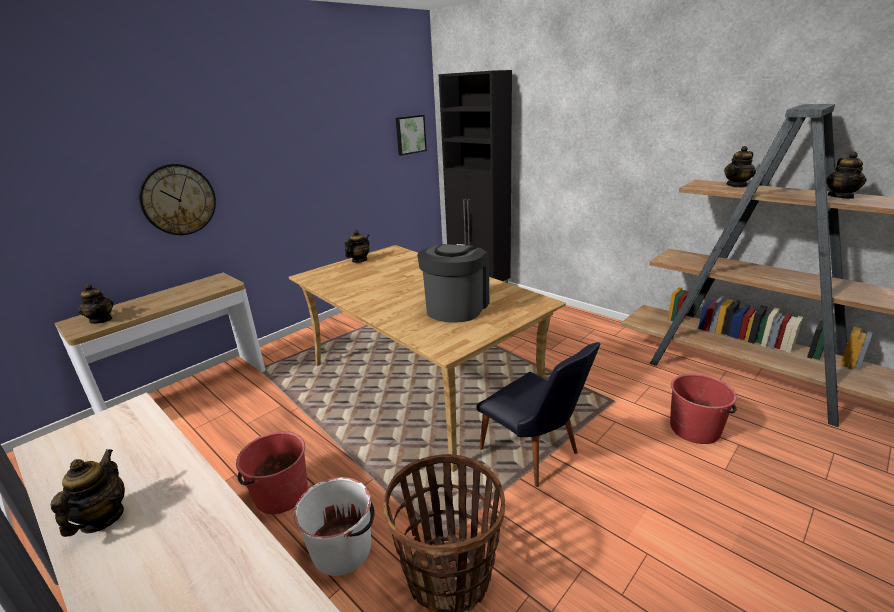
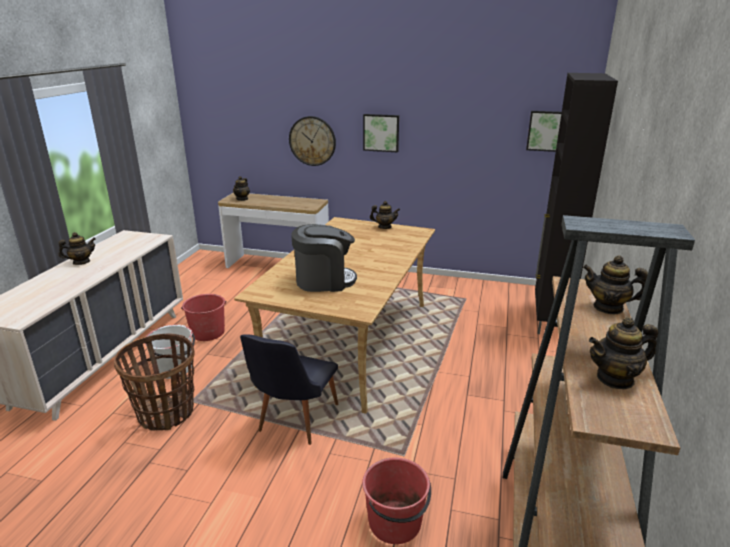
camera: 60 degrees right, 0 degrees up
(268, 167) = (381, 132): none -> picture

